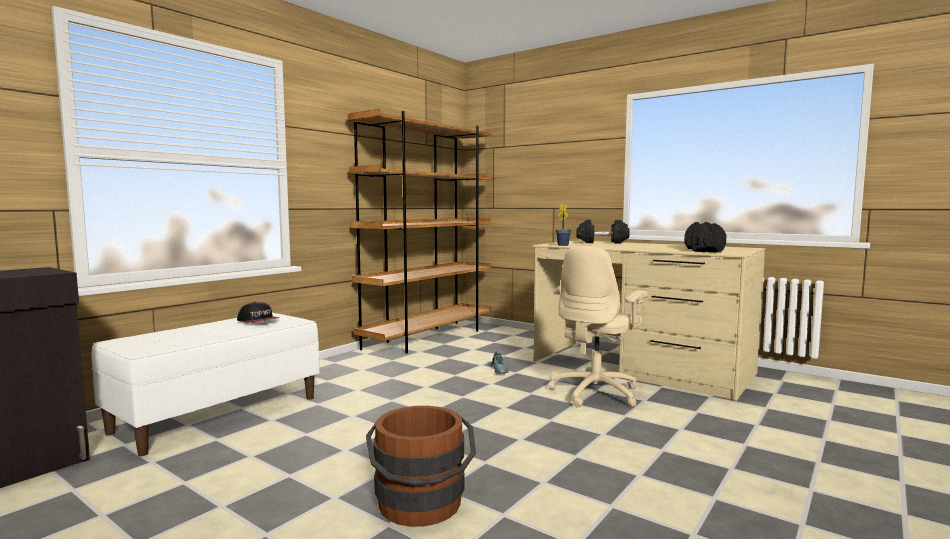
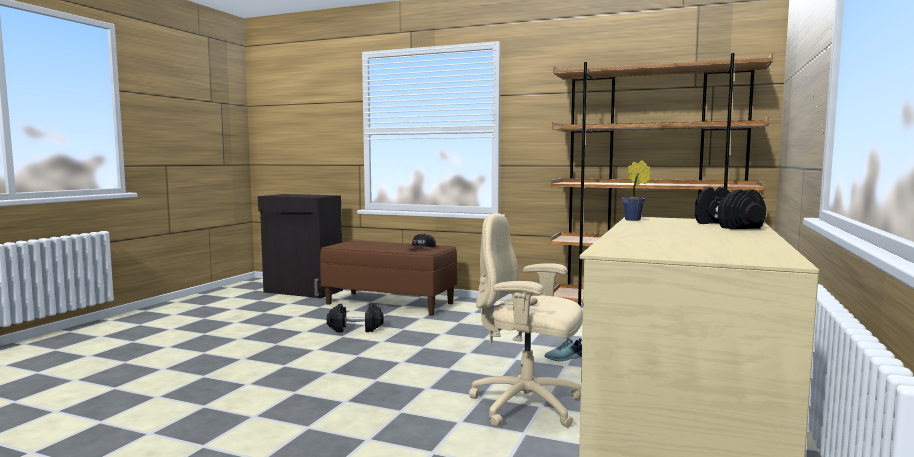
camera: 75 degrees right, 0 degrees up
(219, 414) = (390, 303): white bench -> brown bench
(421, 508) = (260, 363): brown bucket -> none
(704, 250) = (653, 246): black dumbbell -> black dumbbell (355, 329)

